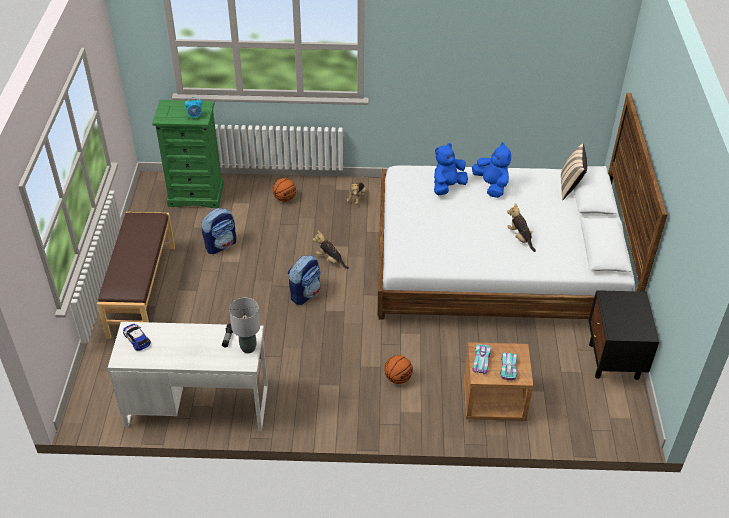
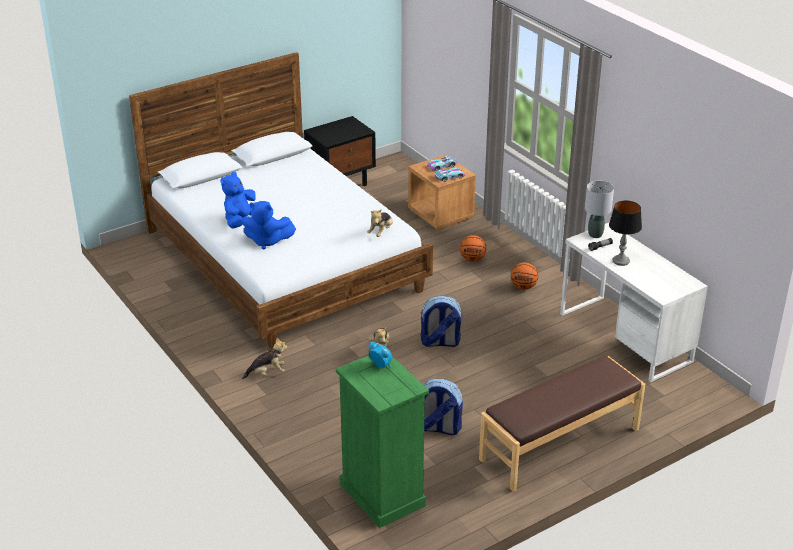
camera: 125 degrees left, 10 degrees down
(136, 339) = (665, 287): toy car -> none
(197, 337) = (621, 261): none -> table lamp
(284, 198) = (318, 422): basketball -> basketball (523, 287)
(520, 238) = (301, 188): plush toy -> plush toy (381, 232)
(570, 187) = (201, 186): beige pillow -> none

